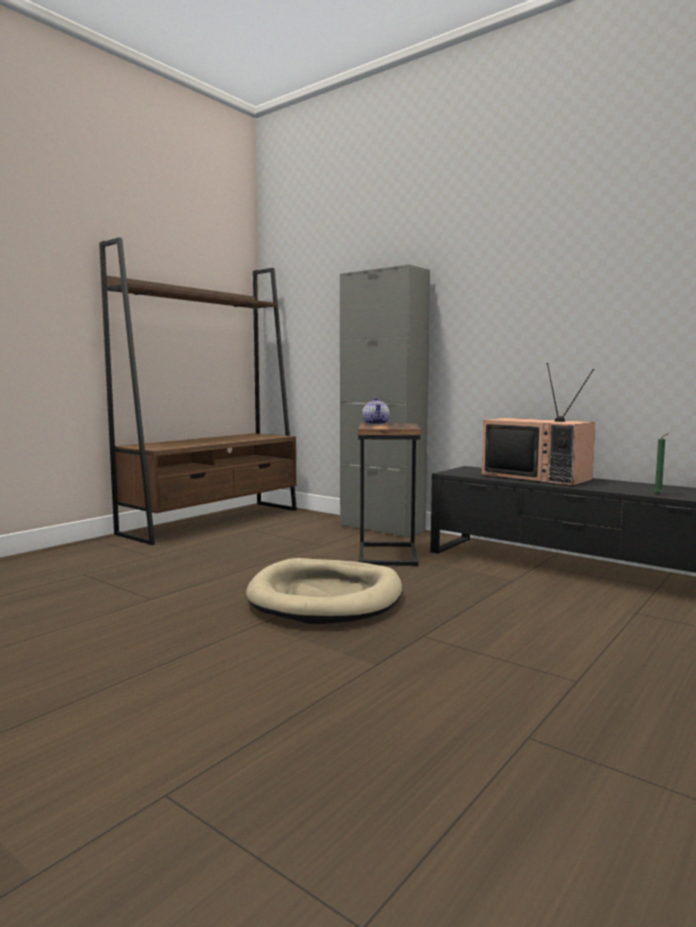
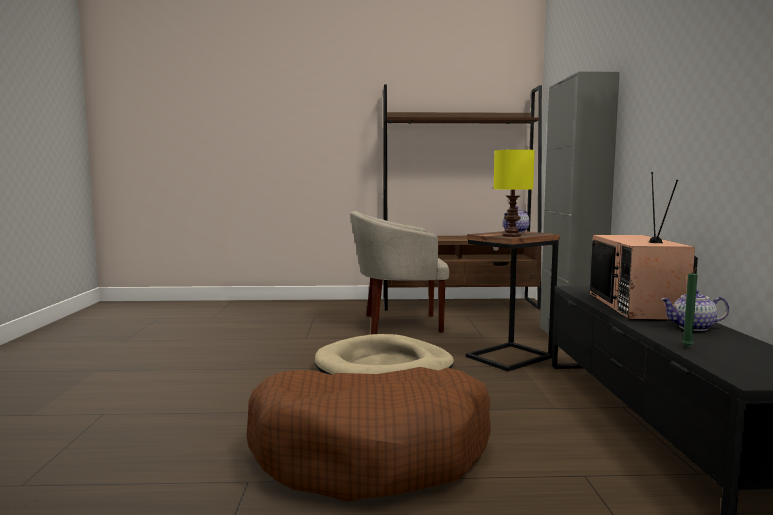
camera: 50 degrees right, 0 degrees up
(211, 554) = (398, 324): none -> beige armchair
(404, 427) = (512, 236): none -> yellow table lamp
(523, 663) = (371, 453): none -> brown dog bed
(612, 484) = (693, 328): none -> teapot

